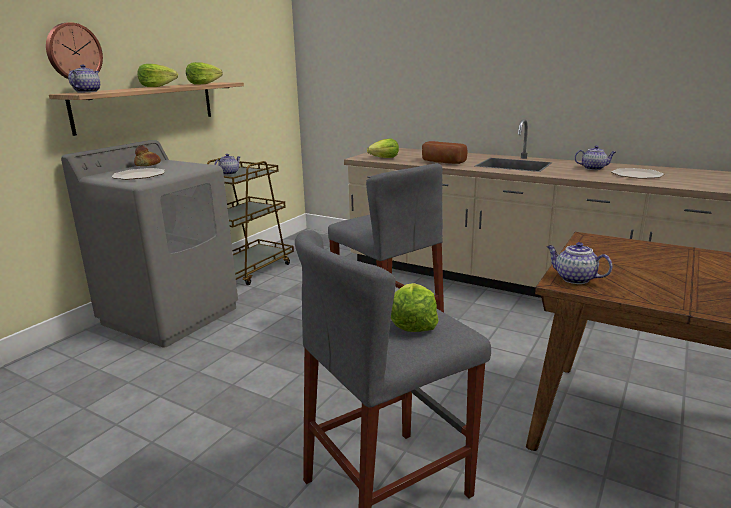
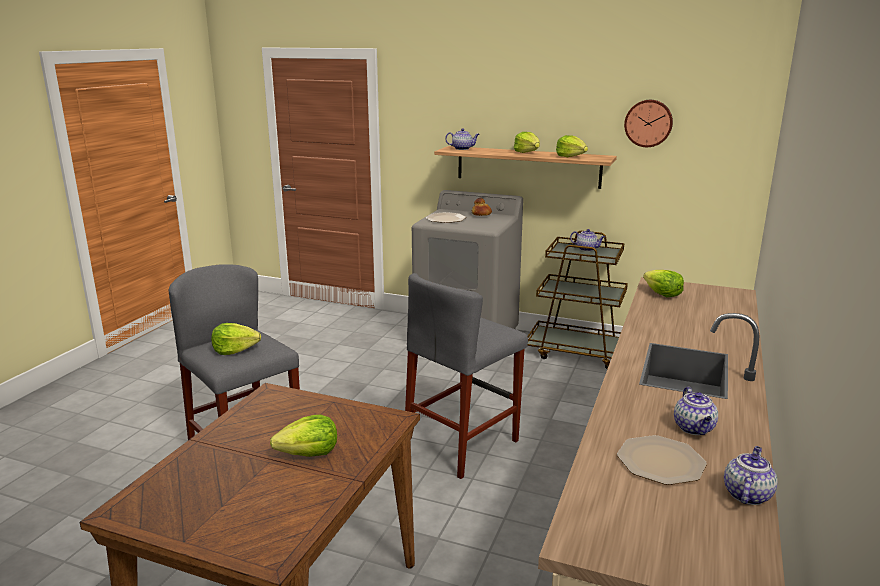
camera: 80 degrees right, 0 degrees up
(73, 52) = (472, 117): wall clock -> wall clock (648, 123)
(441, 162) = (660, 324): bread -> none
(574, 279) = (277, 399): teapot -> teapot (746, 494)
(670, 263) = (309, 453): none -> lettuce

